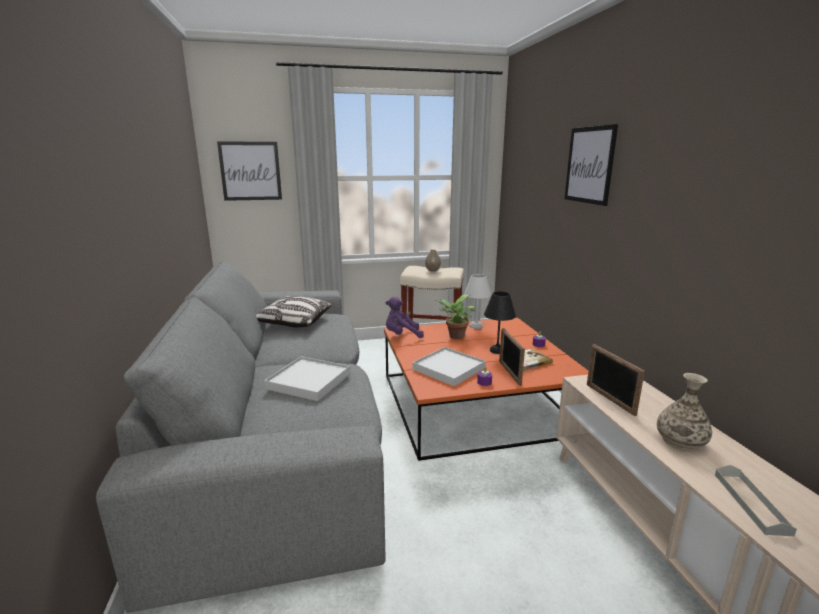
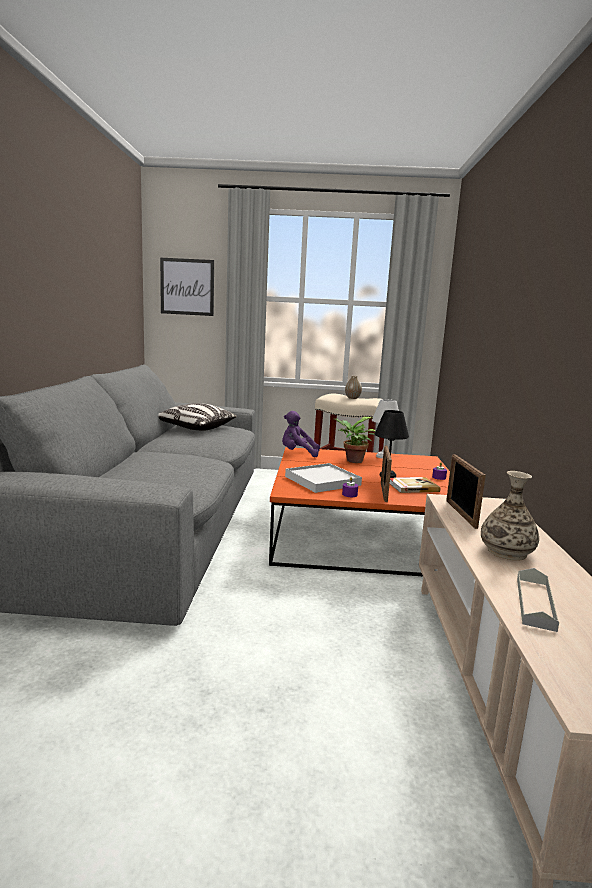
camera: 15 degrees right, 5 degrees down
(309, 381) = (170, 462): white tray -> none
(589, 165) = (503, 277): picture -> none

